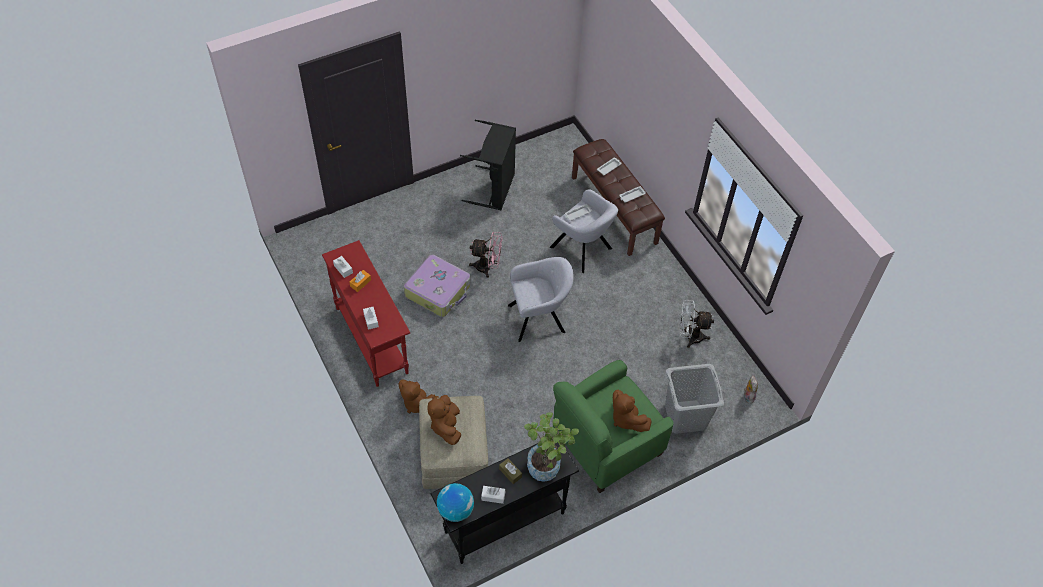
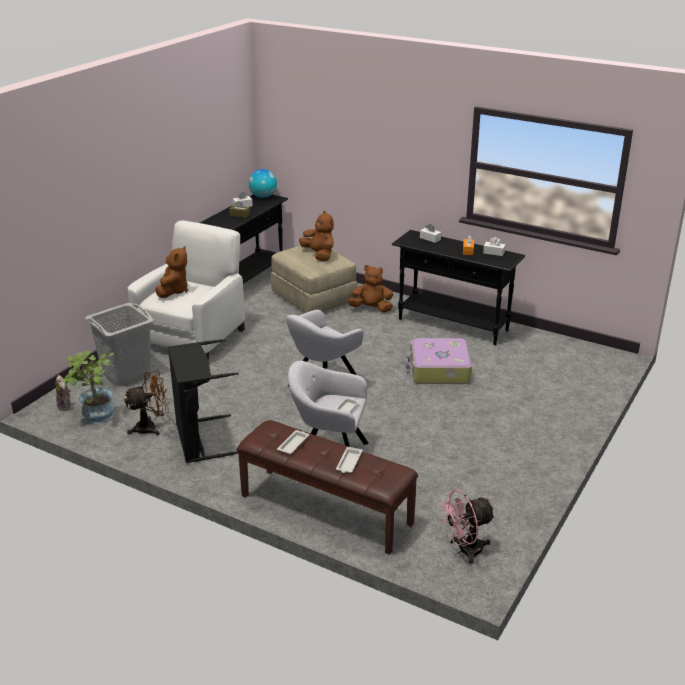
camera: 150 degrees right, 25 degrees down
(372, 339) = (453, 325): red console table -> black console table
(487, 267) = (414, 402): pink fan -> pink fan (464, 551)
(494, 189) = (490, 470): black laundry basket -> black laundry basket (200, 440)
(547, 464) = (215, 224): potted plant -> potted plant (95, 417)
(605, 443) = (193, 337): green armchair -> white armchair
(626, 418) = (173, 291): brown plush toy -> brown plush toy turned 75 degrees clockwise
(690, 337) = (151, 427): white fan -> brown fan

